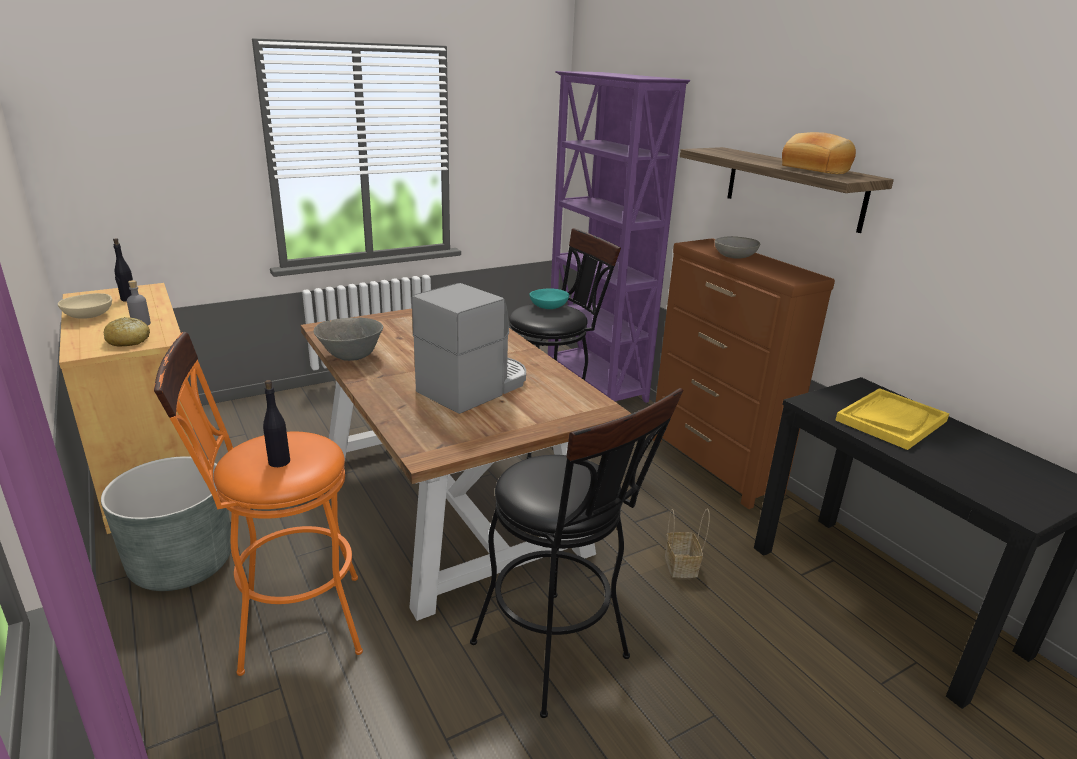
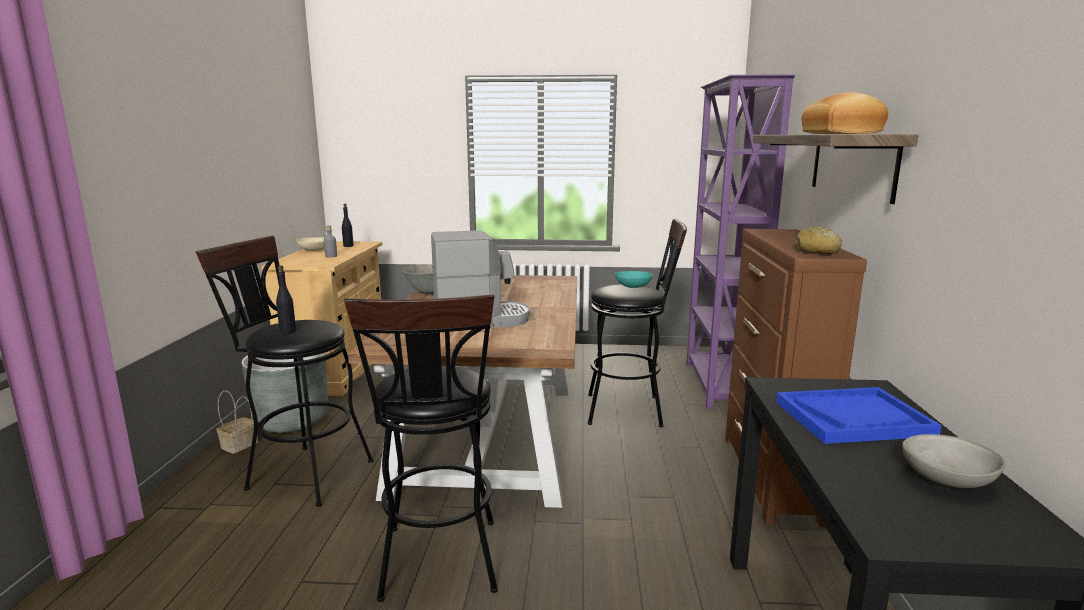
camera: 35 degrees right, 10 degrees down
(128, 341) = (309, 262): bread -> bread (817, 251)
(288, 624) = (302, 473): orange stool -> black stool
(682, 566) = (631, 545): basket -> basket (239, 445)
(735, 257) = (783, 239): grey bowl -> grey bowl (947, 480)
(891, 420) = (853, 418): yellow tray -> blue tray

